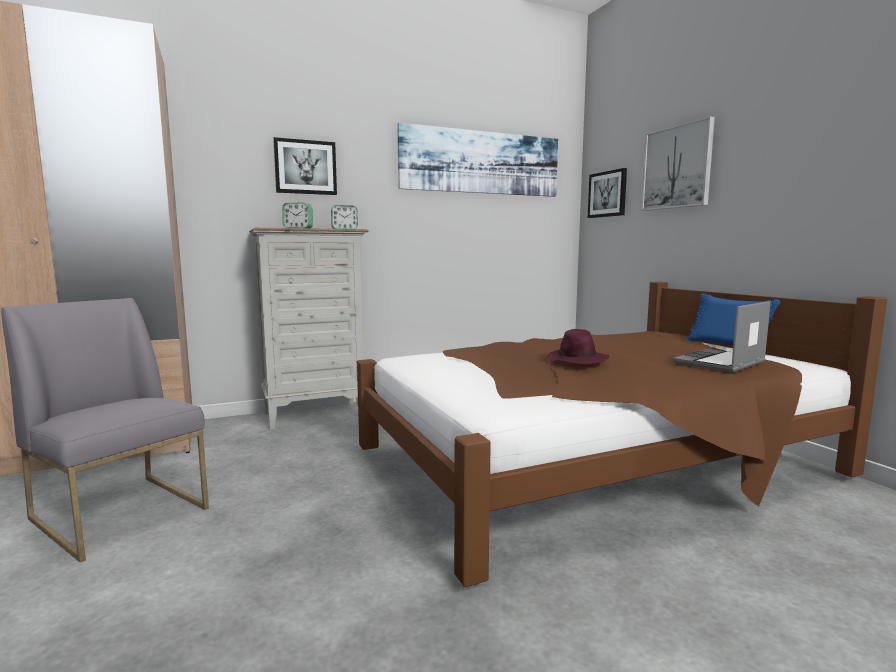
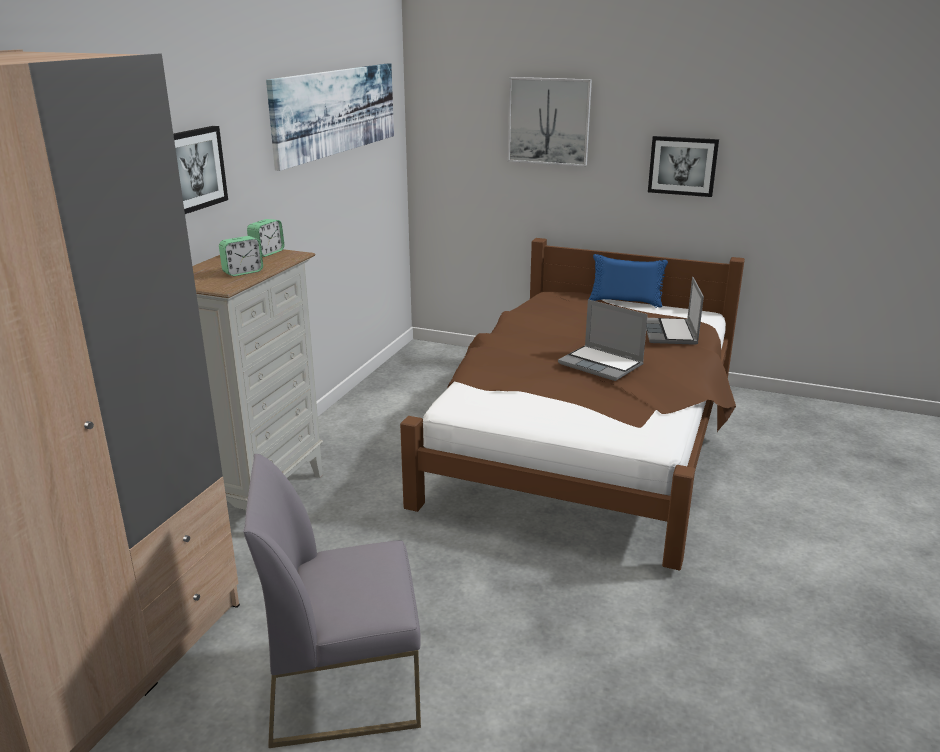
camera: 45 degrees left, 15 degrees up
(577, 361) = (602, 364): purple hat -> laptop
(607, 194) = (452, 133): picture -> picture (682, 166)

